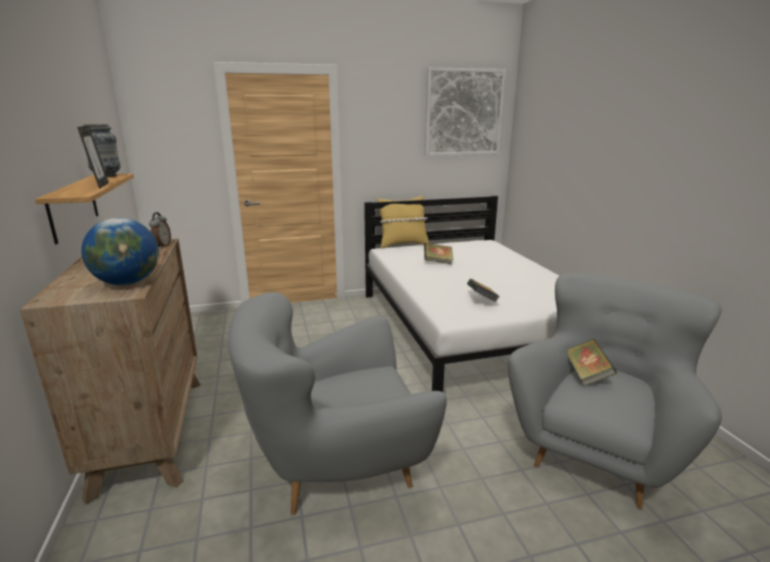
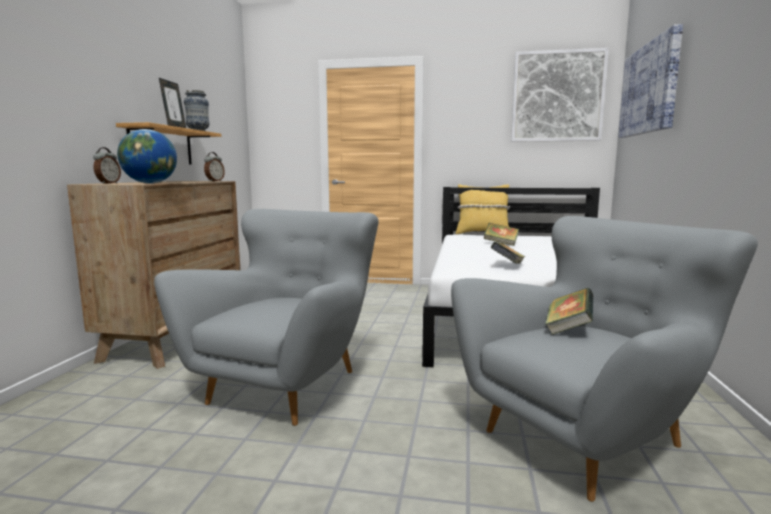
camera: 25 degrees right, 10 degrees down
(69, 293) = (108, 183): none -> alarm clock
(338, 466) = (287, 385): grey armchair -> grey armchair turned 105 degrees clockwise
(555, 122) = (650, 89): none -> picture

